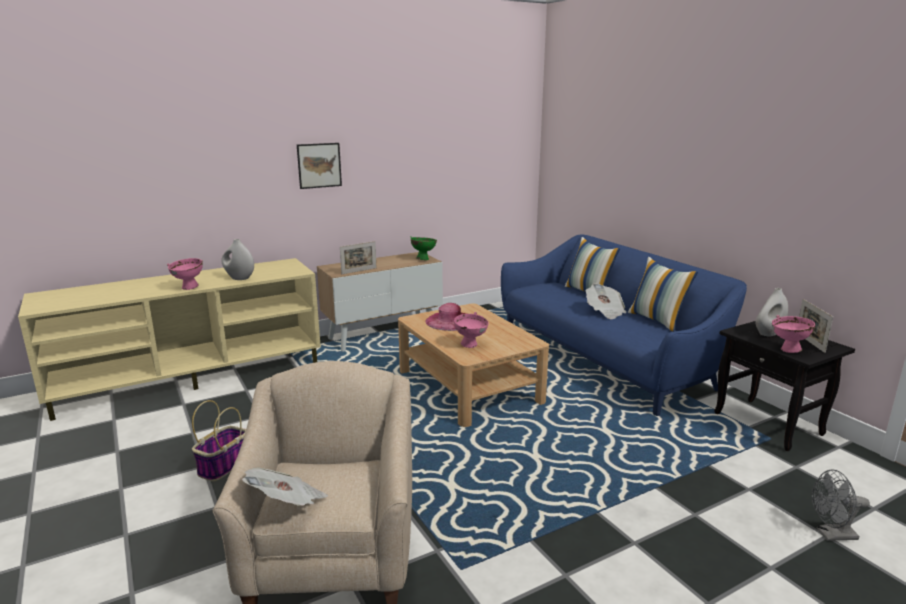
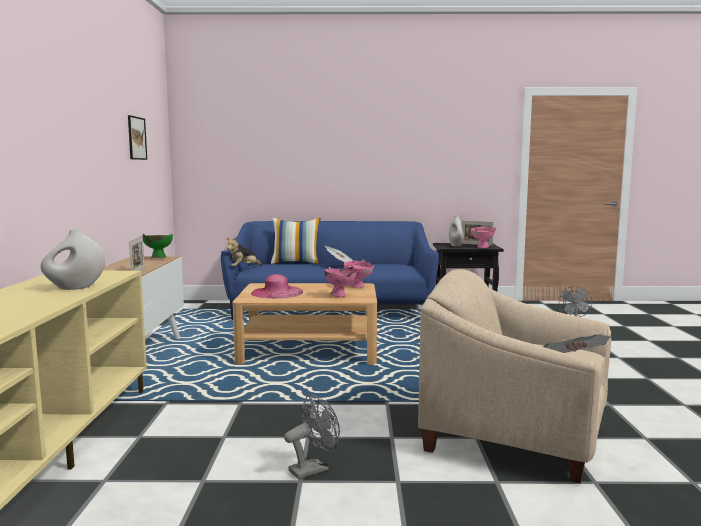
camera: 60 degrees left, 10 degrees down
(189, 288) = (52, 304): pink bowl -> pink bowl (358, 287)
(224, 465) = (313, 469): basket -> grey fan
(319, 165) = (61, 146): picture -> picture (136, 138)
(522, 284) = (243, 268): none -> plush toy
(657, 320) = (375, 263): pillow -> none

